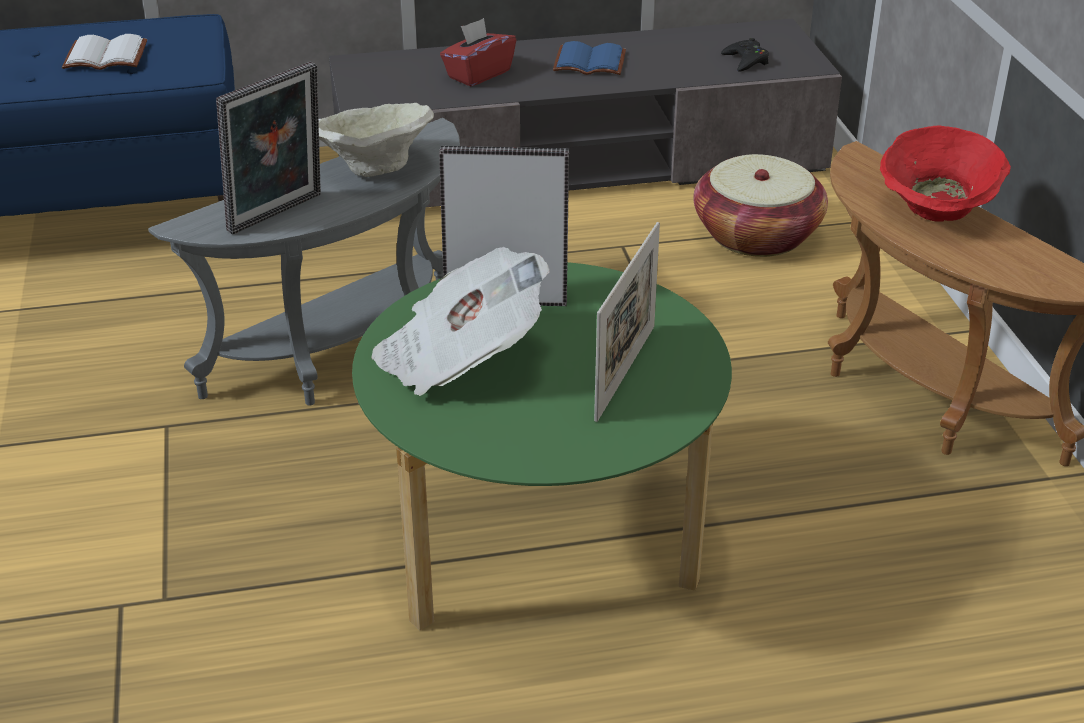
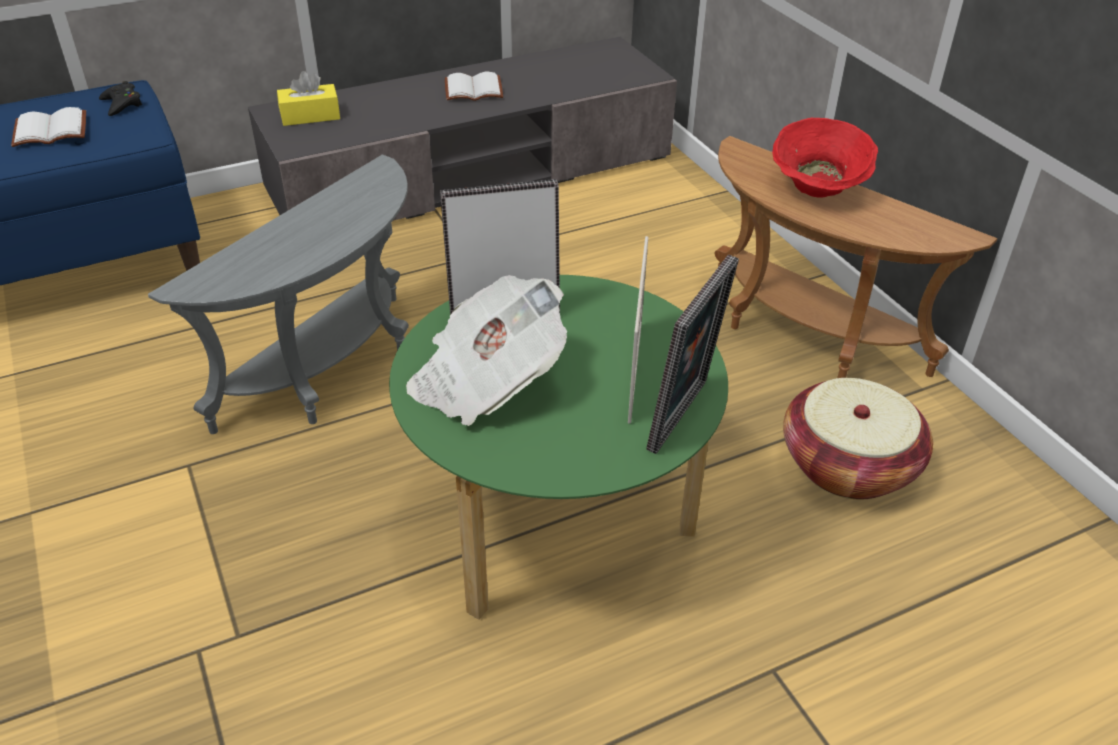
camera: 15 degrees left, 5 degrees up
(279, 215) = (268, 264): picture frame -> picture frame (684, 418)
(375, 168) = (340, 208): beige bowl -> none
(393, 72) = (310, 116): none -> yellow tissue box
(478, 74) = (384, 110): red tissue box -> none
(591, 61) = (474, 89): blue book -> white book
(746, 61) = (598, 75): black game controller -> black game controller (122, 104)
(756, 235) = (633, 218): basket -> basket (848, 465)

